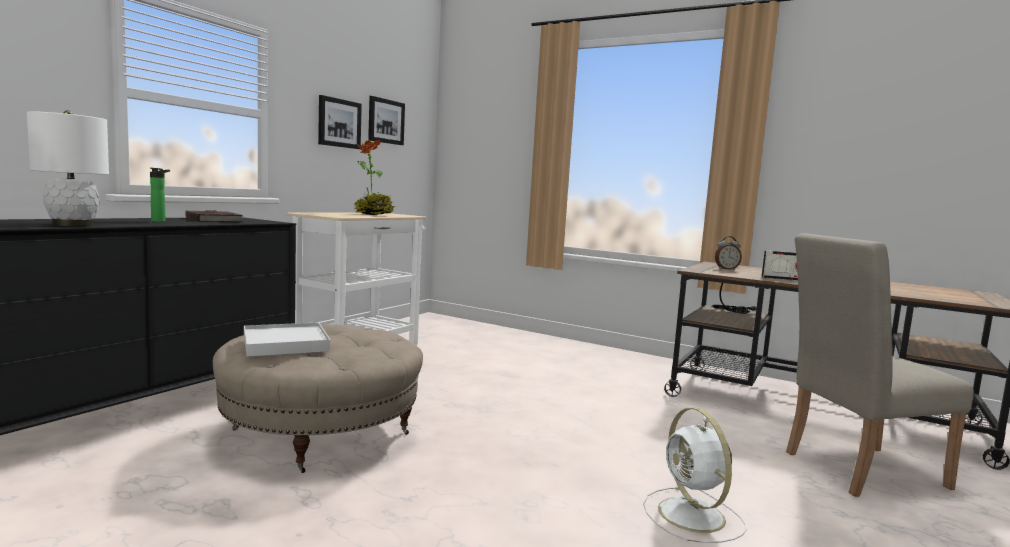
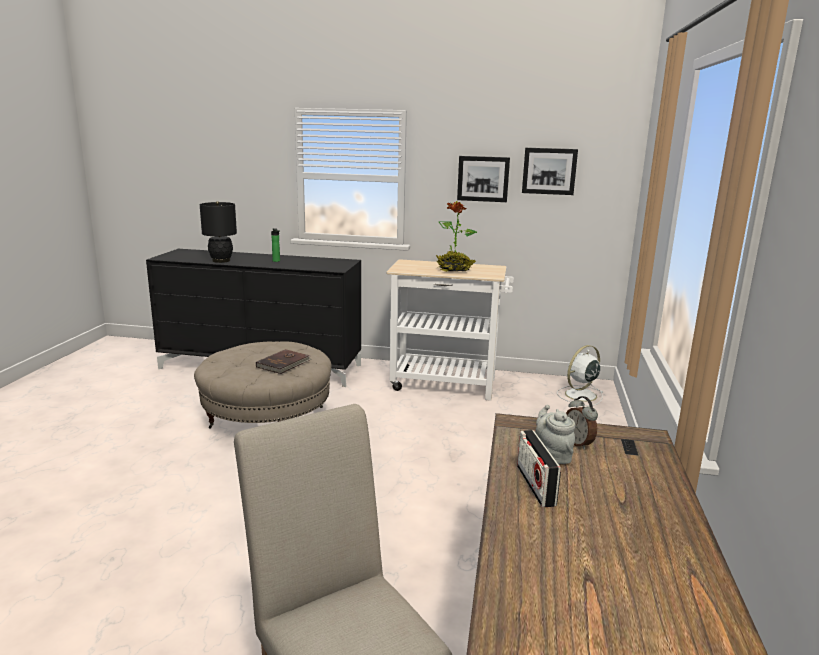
camera: 70 degrees right, 10 degrees up
(72, 225) = (221, 260): white table lamp -> black table lamp
(214, 219) = (318, 262): brown book -> brown book (284, 363)
(286, 343) = (244, 353): white tray -> none
(693, 516) = (190, 583): white fan -> white fan (579, 395)
(744, 273) = (552, 455): none -> grey teapot

